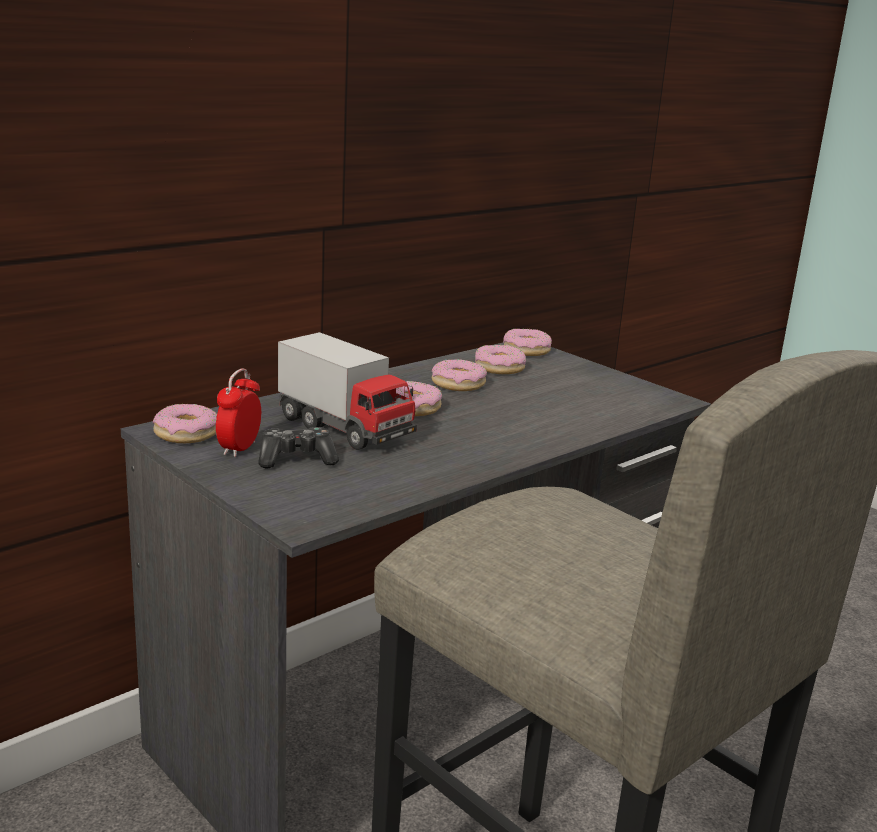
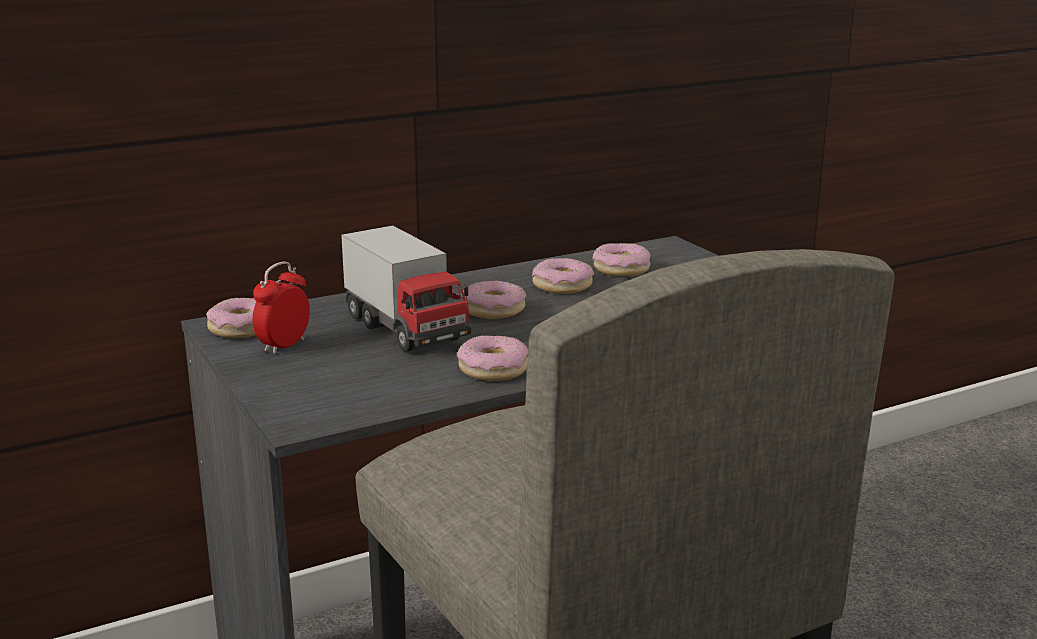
camera: 15 degrees right, 0 degrees up
(297, 459) = (336, 358): game controller -> none
(526, 350) = (667, 250): donut -> donut (493, 369)

